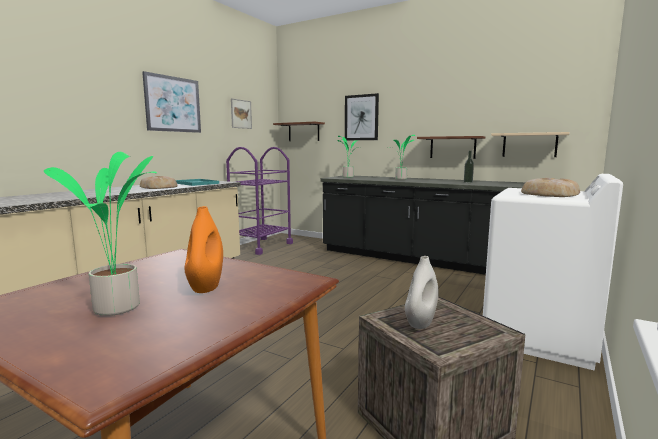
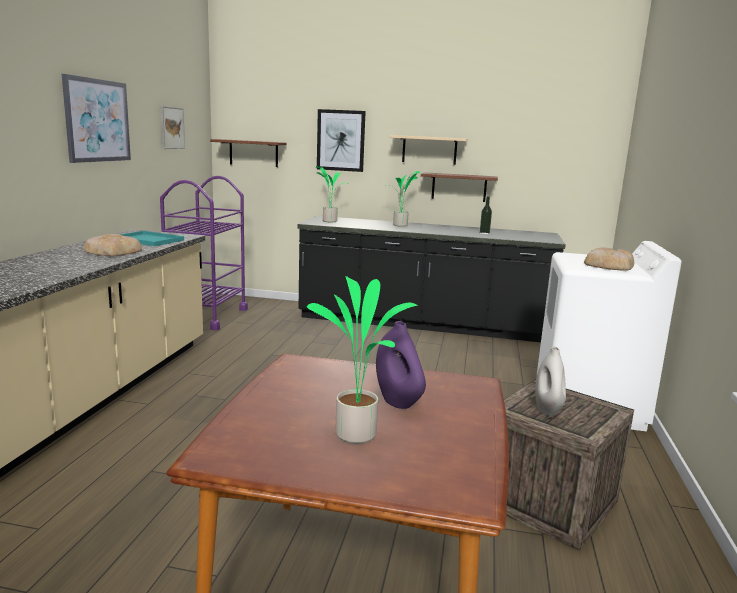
camera: 20 degrees left, 5 degrees up
(206, 287) = (398, 401): orange vase -> purple vase
(529, 145) = (545, 189): beige shelf -> beige shelf (429, 150)

